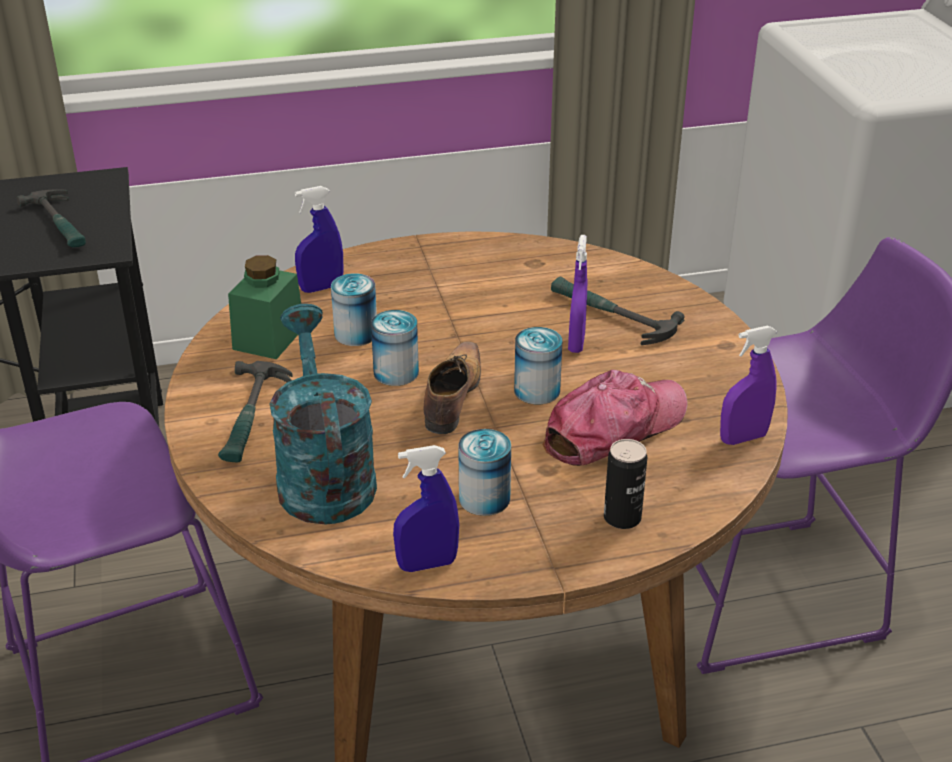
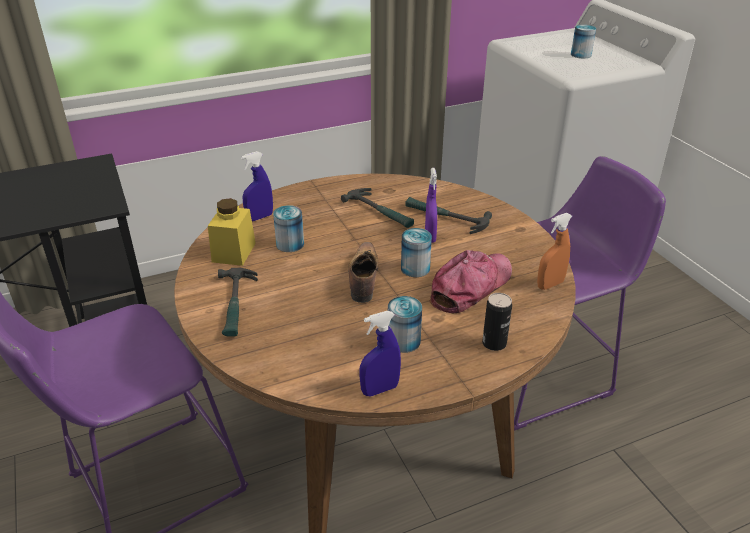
camera: 10 degrees left, 0 degrees up
(61, 224) = (75, 192): hammer -> hammer (380, 212)
(269, 338) = (234, 252): green jar -> yellow jar
(323, 475) = (294, 338): turquoise watering can -> none
(396, 372) = (323, 266): can -> can (581, 55)
(743, 438) = (550, 284): purple spray bottle -> orange spray bottle

